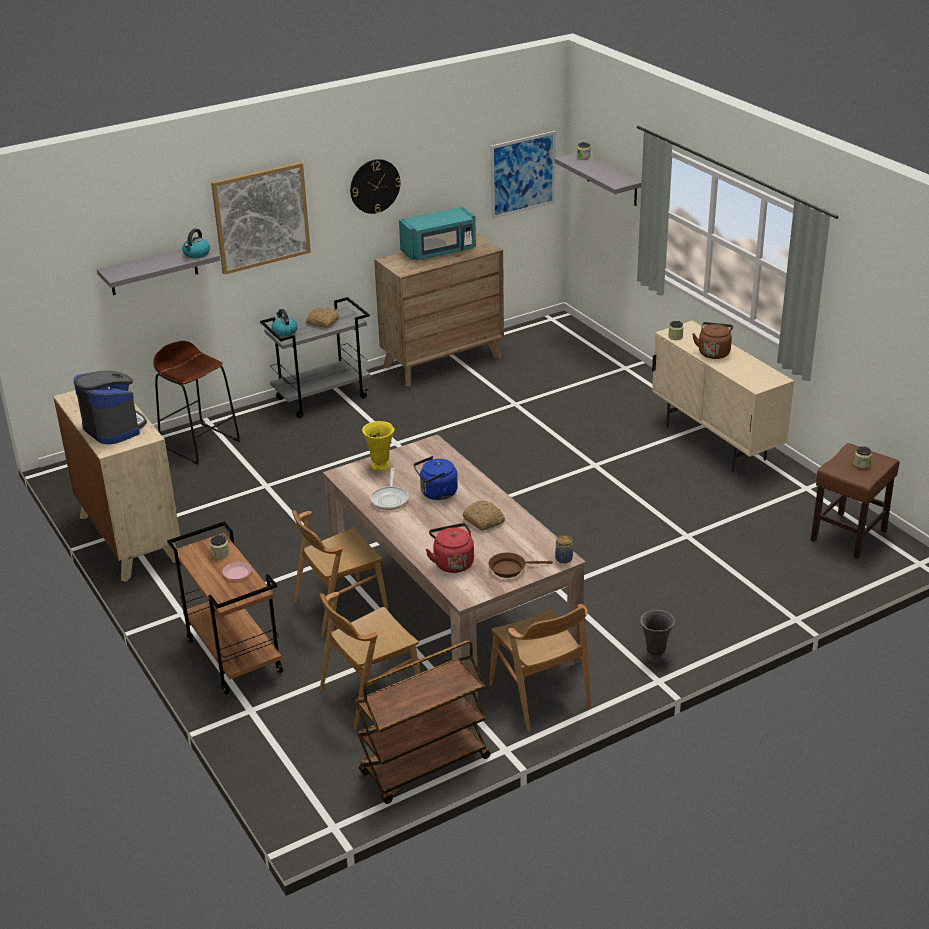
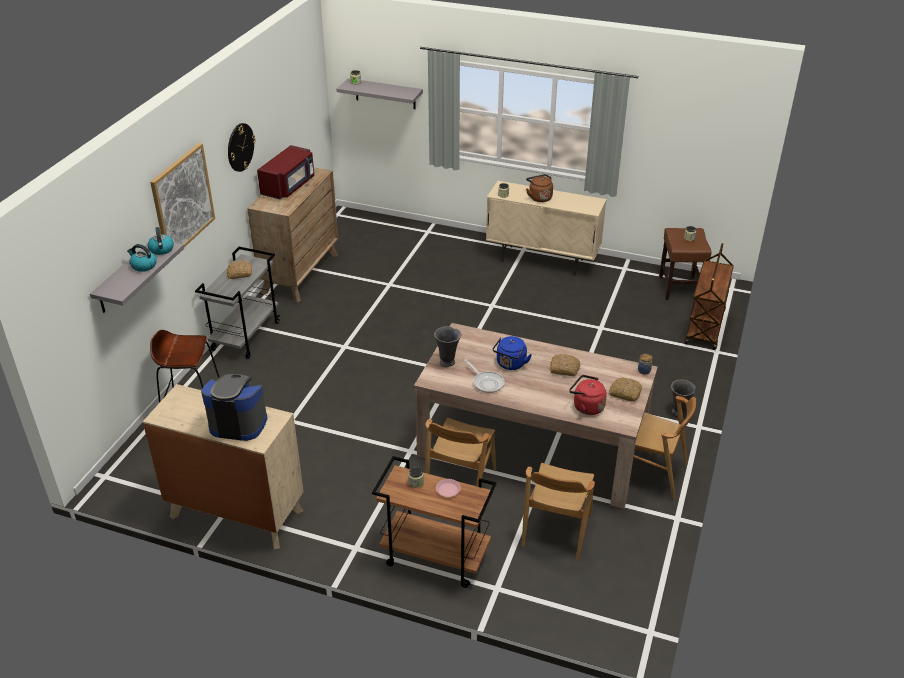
camera: 40 degrees left, 5 degrees up
(284, 331) = (219, 292): kettle -> kettle (143, 266)
(381, 466) = (448, 362): yellow vase -> grey vase
(424, 767) = (649, 558): brown cart -> brown cart (705, 328)
(439, 251) = (289, 186): turquoise microwave -> red microwave
(510, 569) = (624, 393): brown frying pan -> bread
(522, 174) = (310, 108): picture -> none

